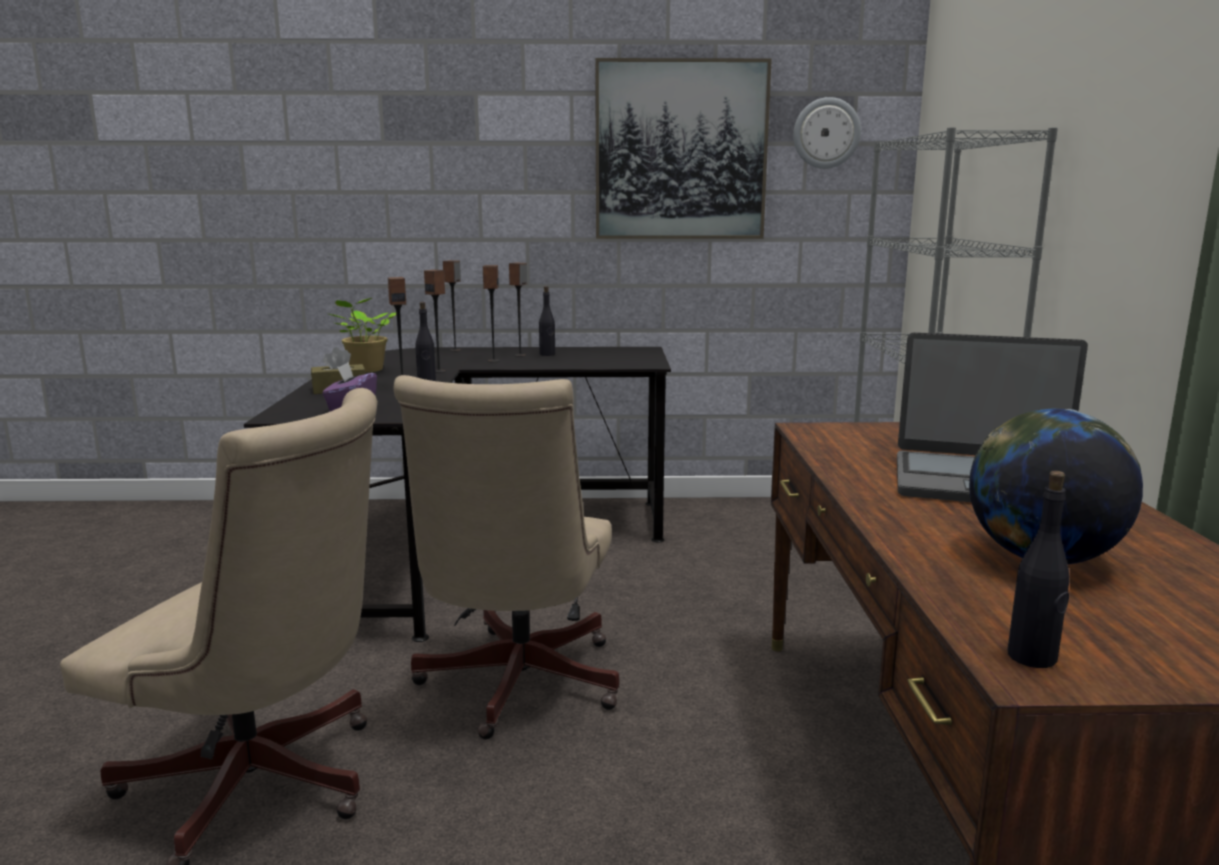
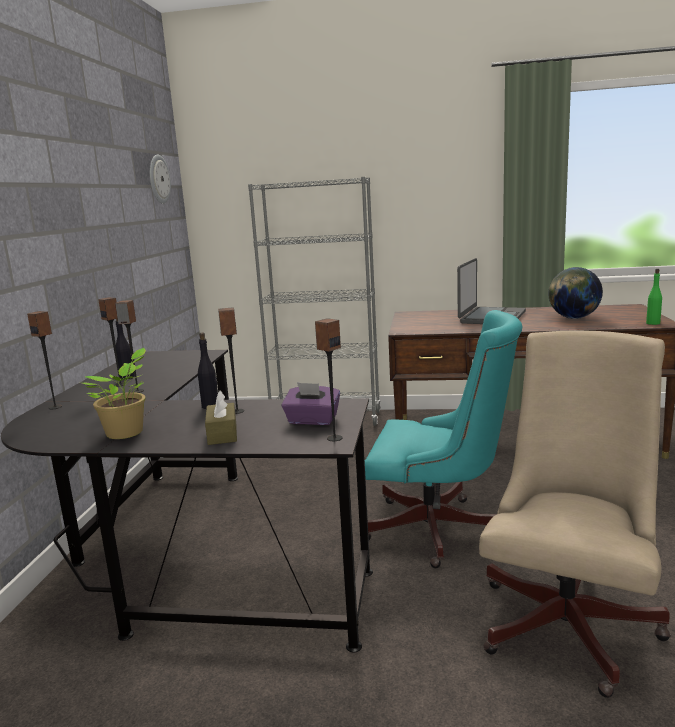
camera: 80 degrees left, 0 degrees up
(439, 371) = (167, 405): speaker -> speaker (334, 438)
(515, 687) = (440, 531): beige office chair -> turquoise office chair
(680, 151) = (110, 192): picture -> none
(1032, 657) = (653, 323): black bottle -> green bottle

